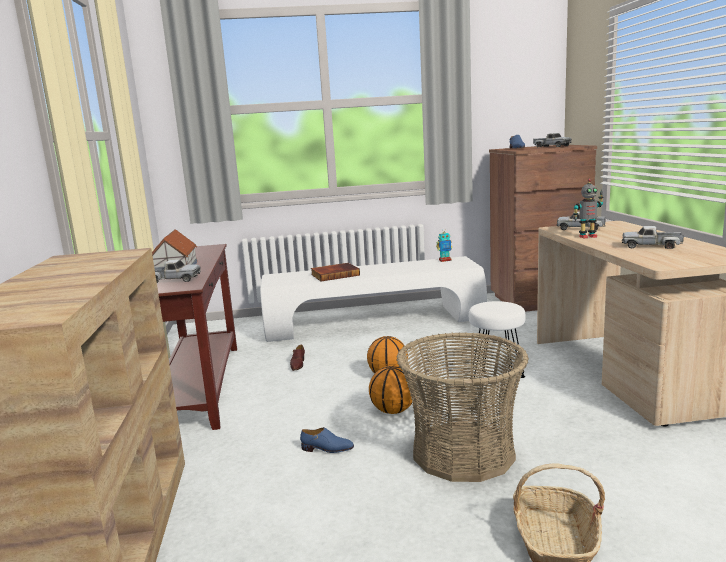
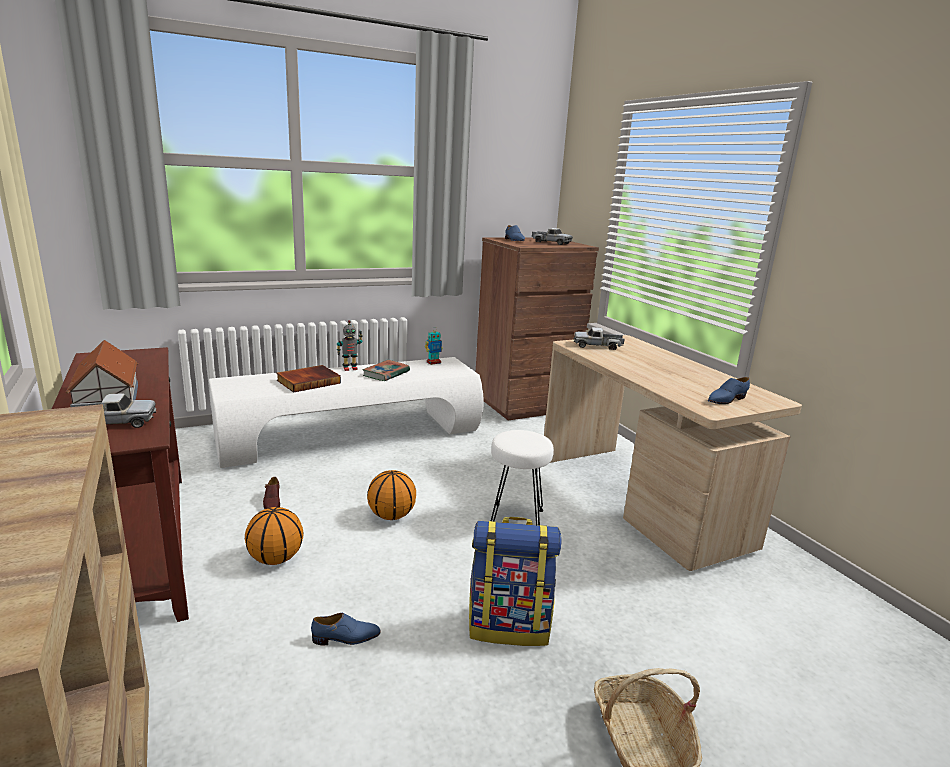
camera: 20 degrees left, 5 degrees up
(393, 410) = (412, 569): basketball -> basketball (276, 558)
(400, 268) = (386, 373): none -> book
(463, 452) = (509, 625): basket -> backpack
(587, 236) = (612, 360): toy robot -> toy robot (350, 368)
(651, 246) = (683, 379): toy truck -> none
(685, 258) = (726, 400): none -> blue shoe

